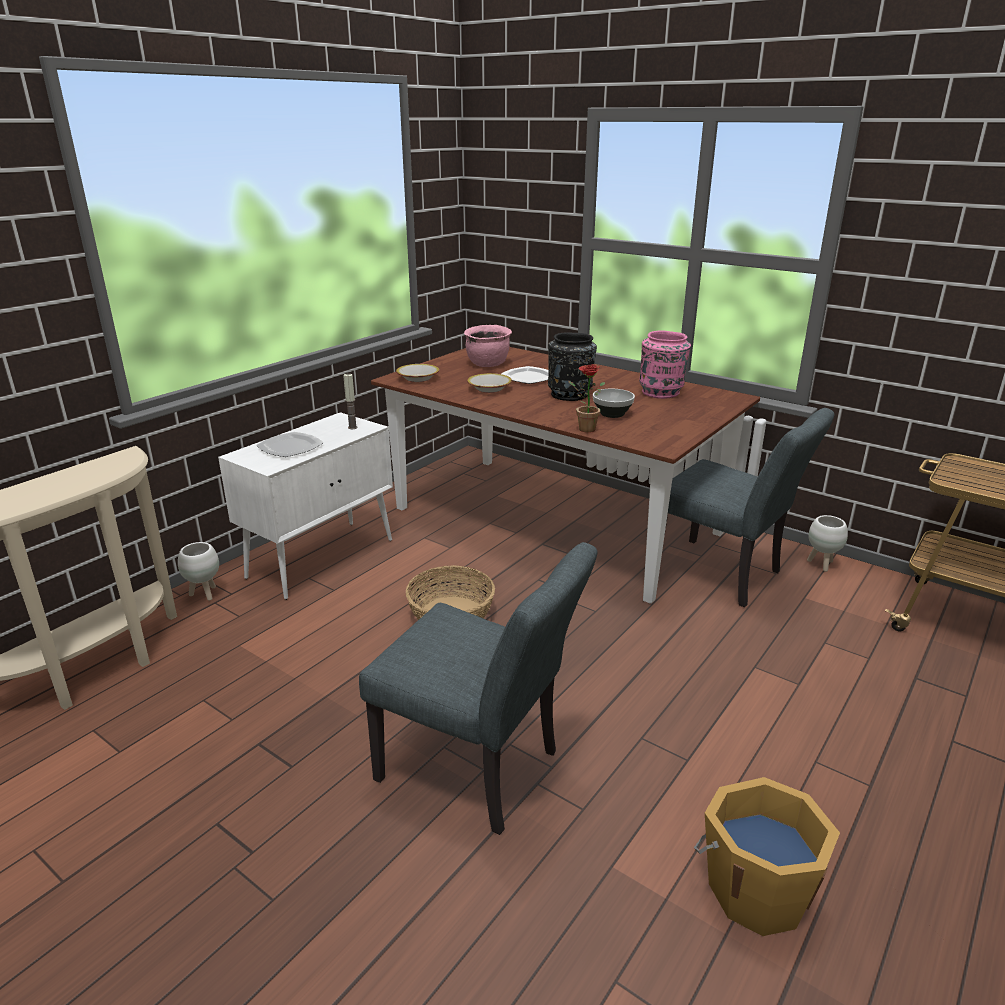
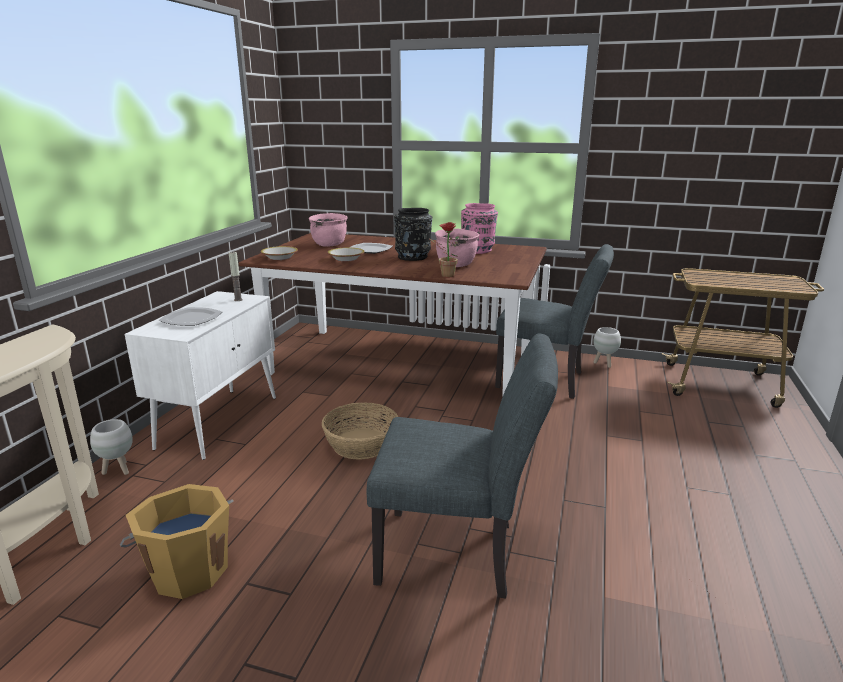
camera: 20 degrees left, 5 degrees down
(612, 414) = (456, 265): bowl -> pink cooking pot
(755, 890) = (709, 583): orange bucket -> orange bucket (189, 570)

